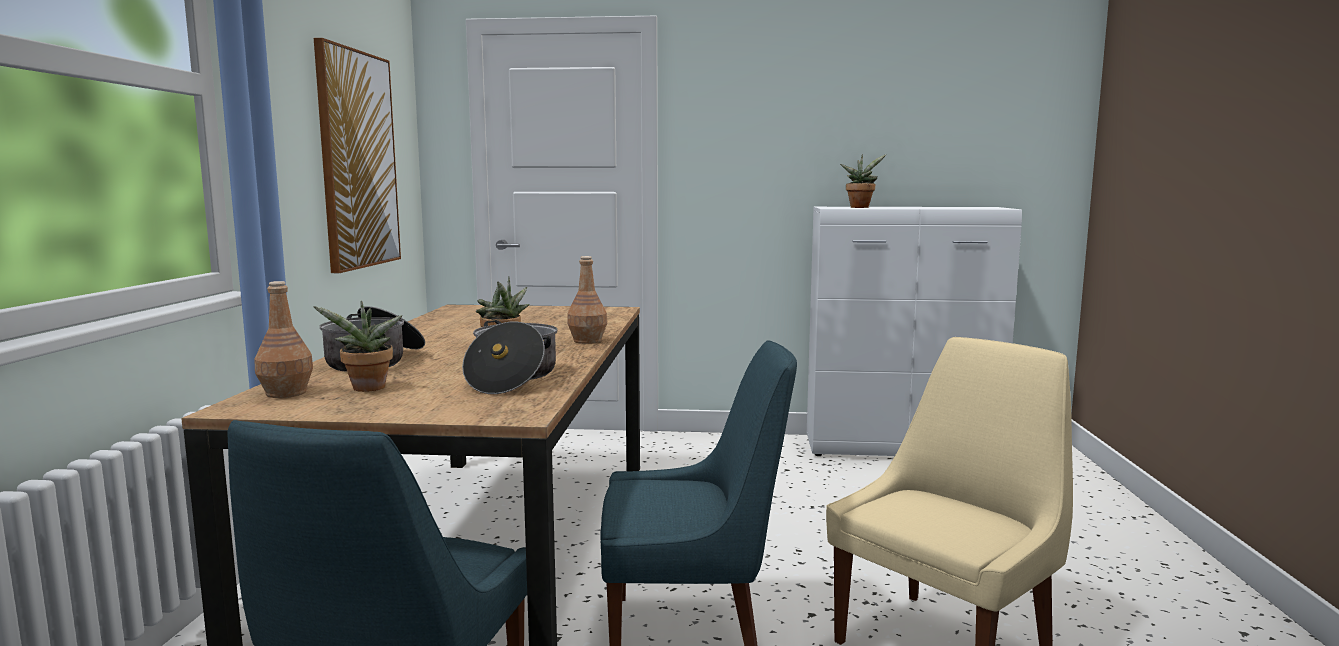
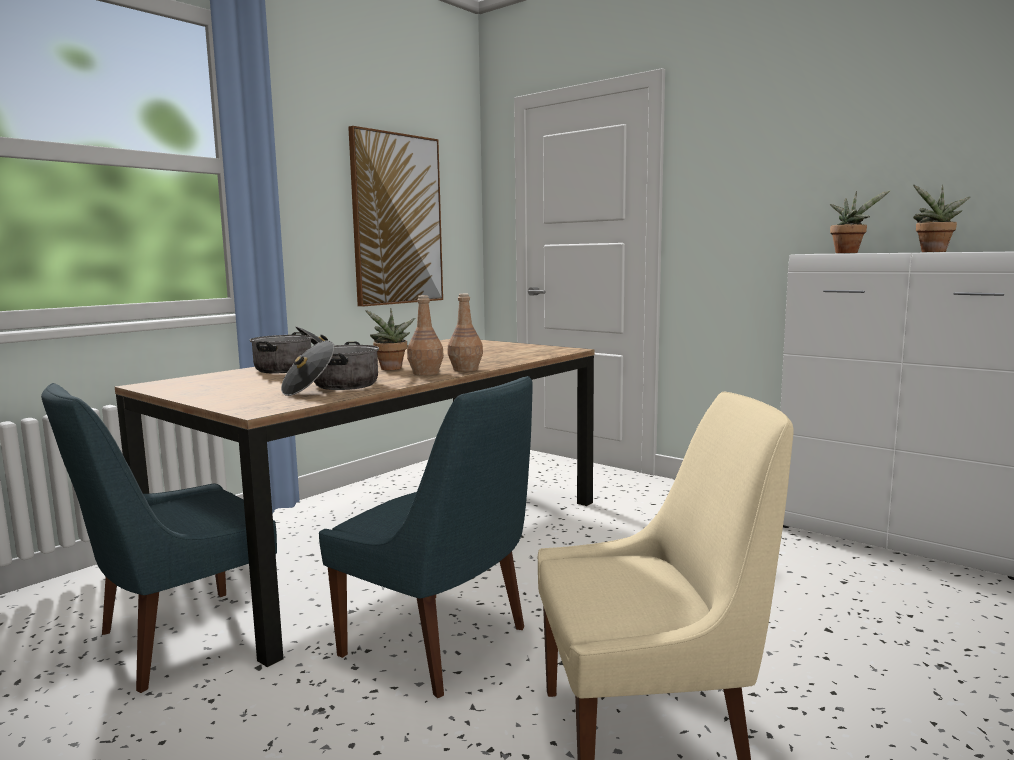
camera: 35 degrees right, 0 degrees up
(286, 393) = (194, 380): brown bottle -> brown bottle (426, 373)
(367, 389) = (236, 383): potted plant -> potted plant (933, 252)

